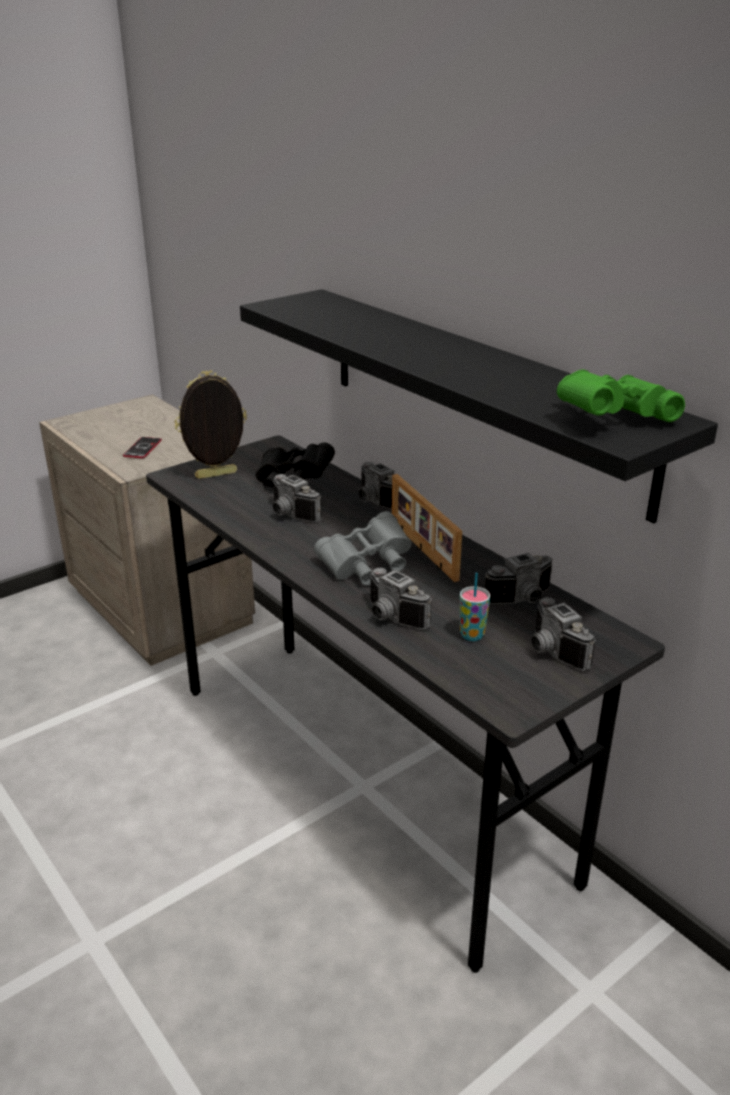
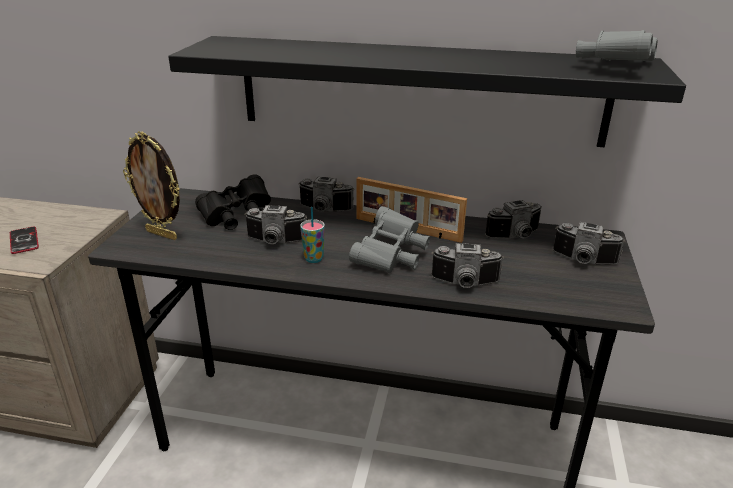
camera: 40 degrees left, 0 degrees up
(216, 476) = (162, 234): picture frame -> picture frame turned 90 degrees counterclockwise
(472, 635) = (528, 272): cup -> cup (313, 259)
(523, 600) = (516, 236): camera -> camera turned 45 degrees clockwise
(610, 418) = (614, 67): green binoculars -> grey binoculars

